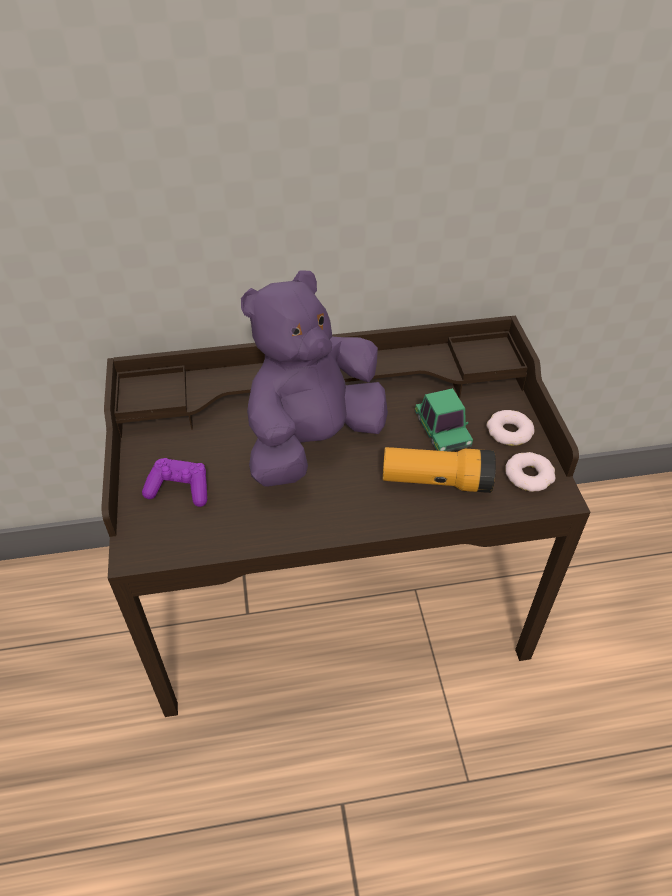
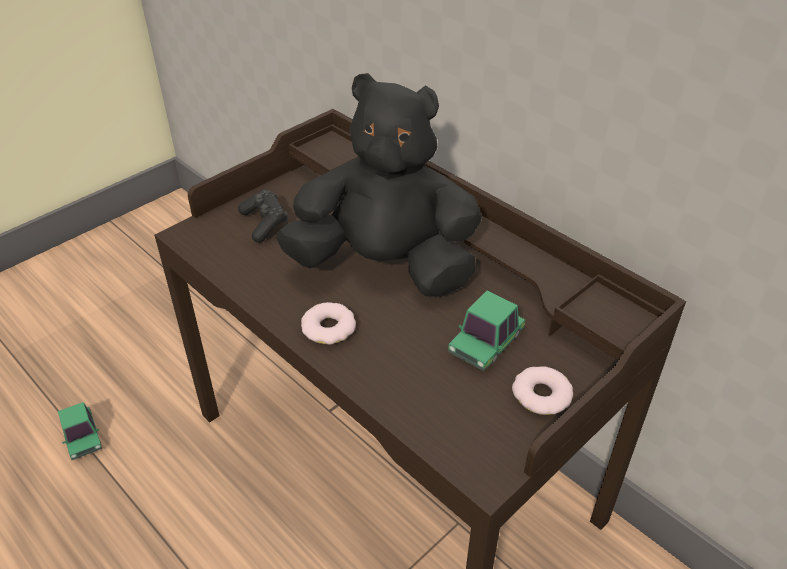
camera: 55 degrees right, 5 degrees down
(92, 845) = (82, 437): none -> toy car
(180, 489) = (265, 223): purple game controller -> black game controller
(312, 441) = (385, 266): purple plush toy -> black plush toy
(436, 481) = (414, 368): flashlight -> none
(529, 475) = (493, 437): donut -> donut (329, 328)

